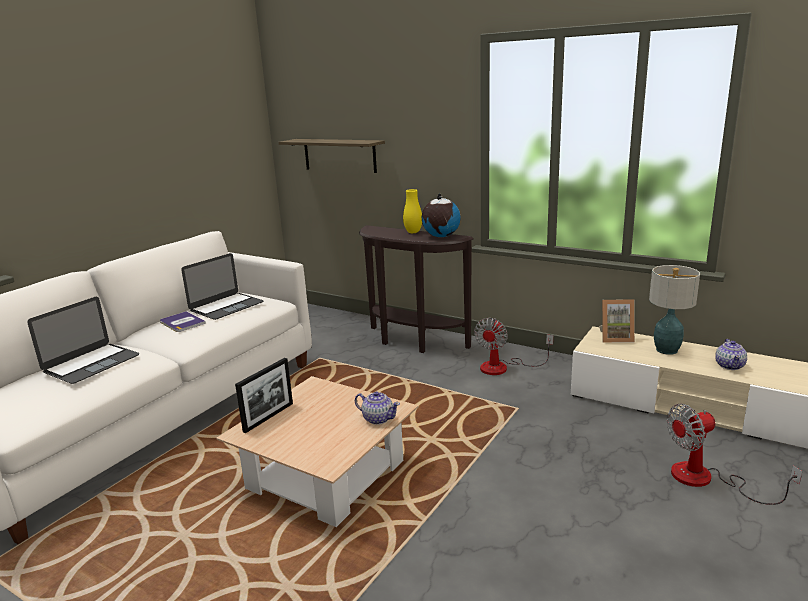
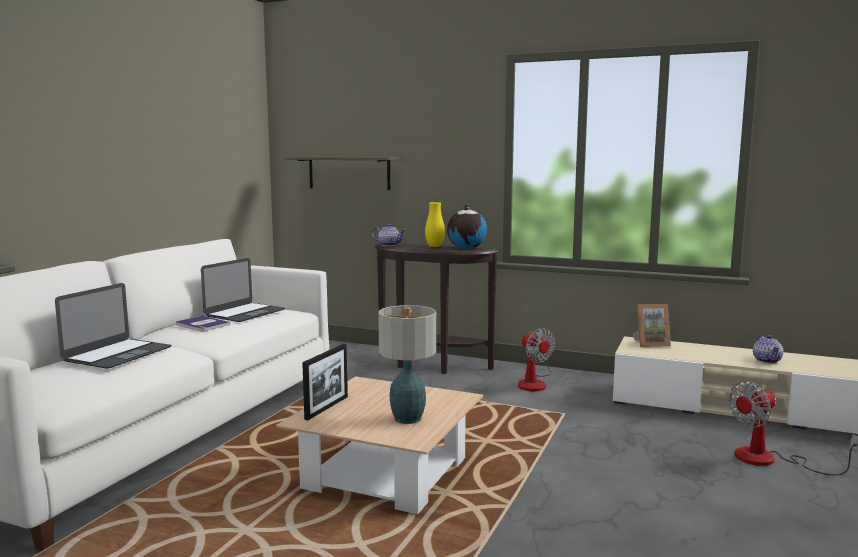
camera: 10 degrees left, 10 degrees down
(378, 418) = (446, 405): teapot -> teapot (389, 245)
(503, 367) = (534, 383): fan -> fan turned 45 degrees counterclockwise
(667, 350) = (704, 351): table lamp -> table lamp (408, 419)

